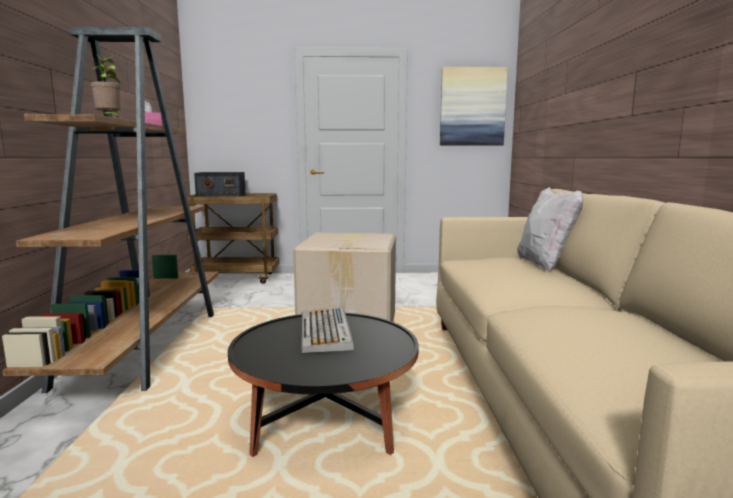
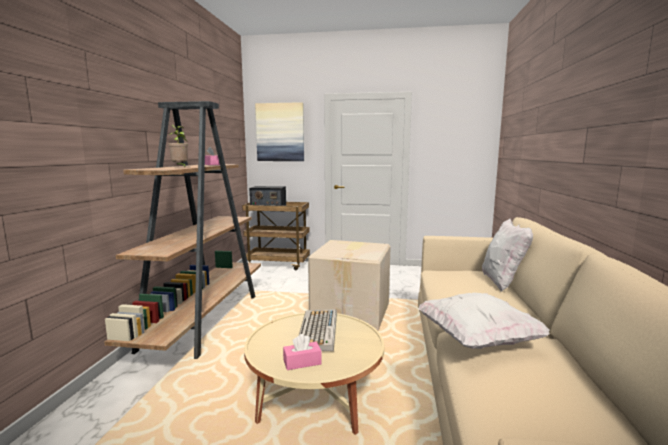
camera: 10 degrees right, 0 degrees up
(315, 365) = (302, 362): none -> pink tissue box
(325, 418) = (315, 396): black coffee table -> beige coffee table
(472, 107) = (464, 137): picture -> picture (280, 132)
(543, 313) = (477, 340): none -> white pillow

